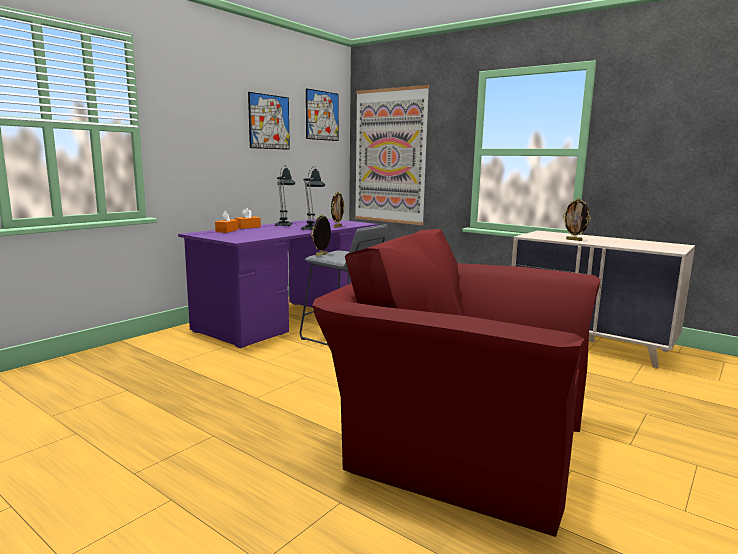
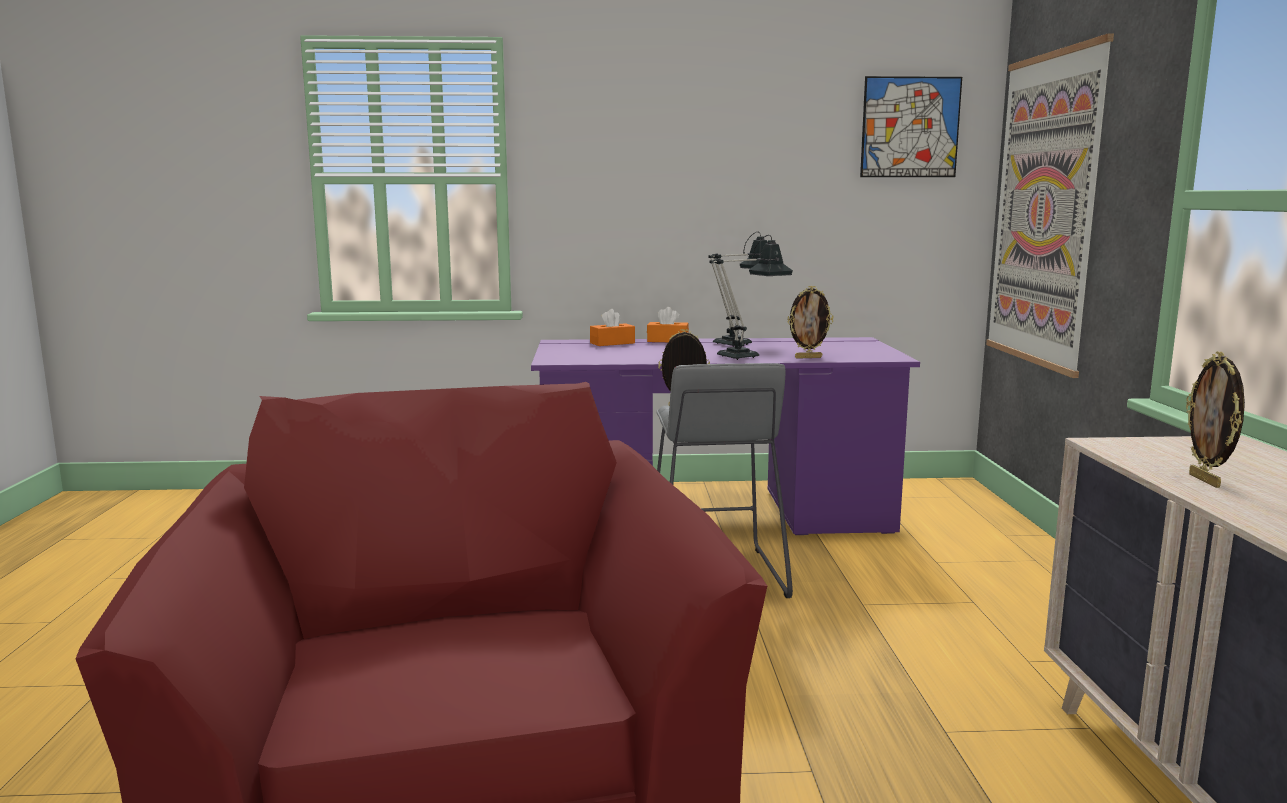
camera: 50 degrees right, 0 degrees up
(269, 122) = (765, 150): picture -> none

